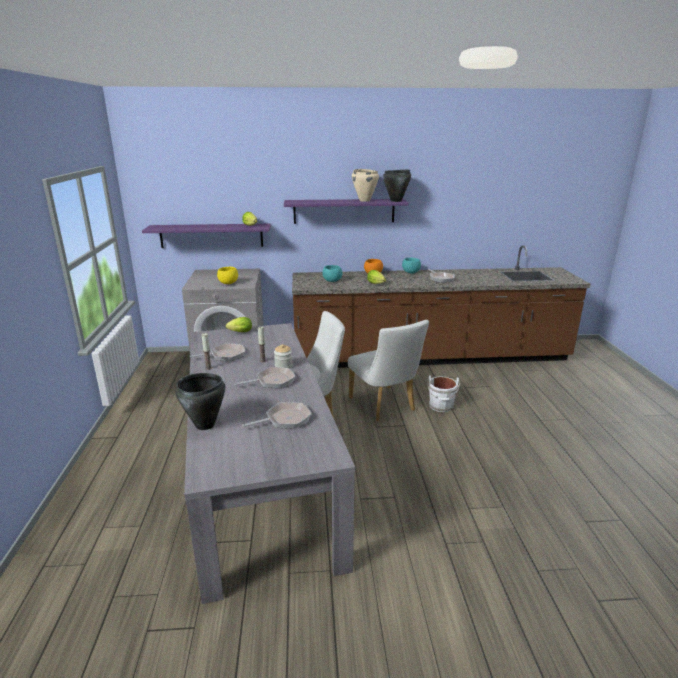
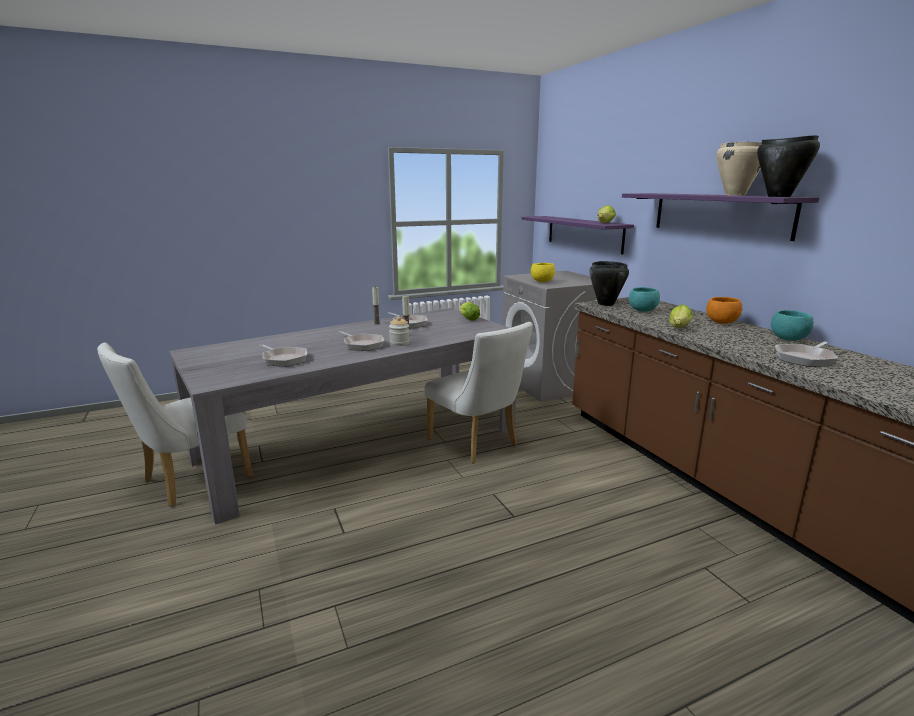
camera: 70 degrees right, 5 degrees down
(205, 425) = (270, 339): black cooking pot -> black cooking pot (605, 304)
(384, 406) = (551, 492): white chair -> white chair (190, 481)
(441, 406) = (602, 546): white bucket -> none

